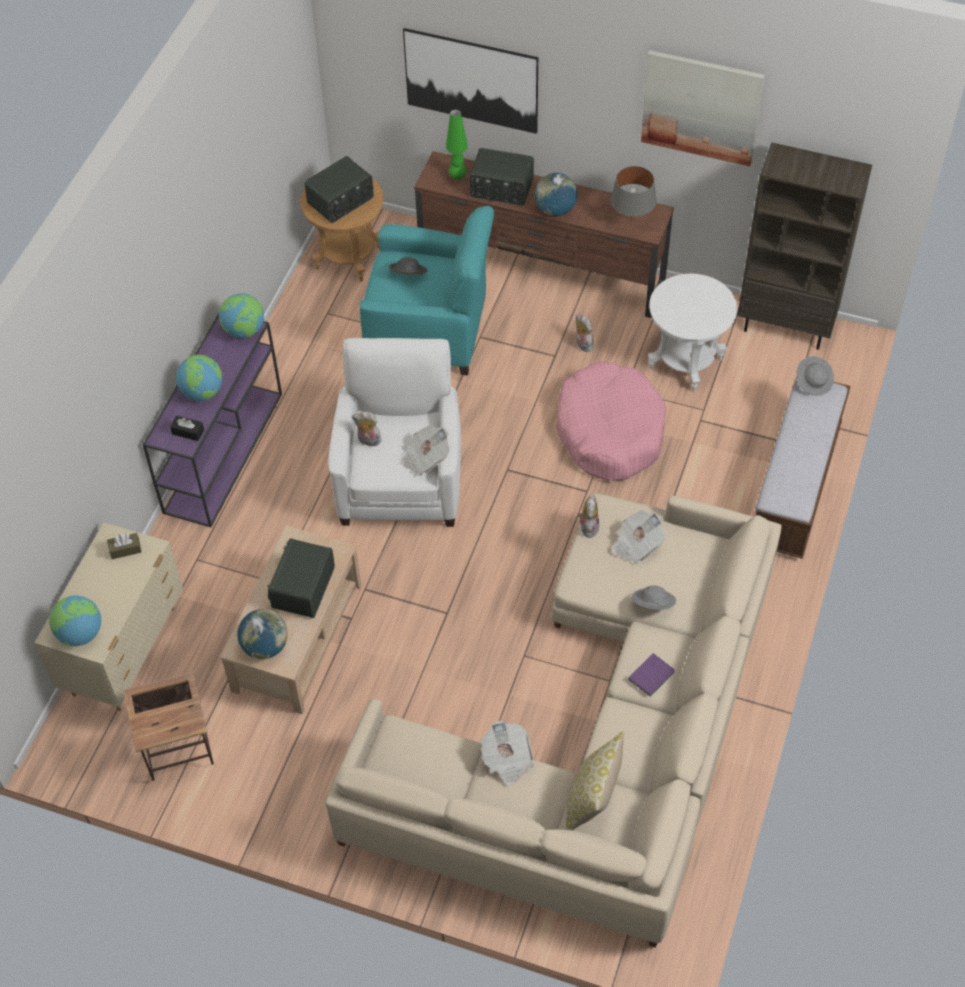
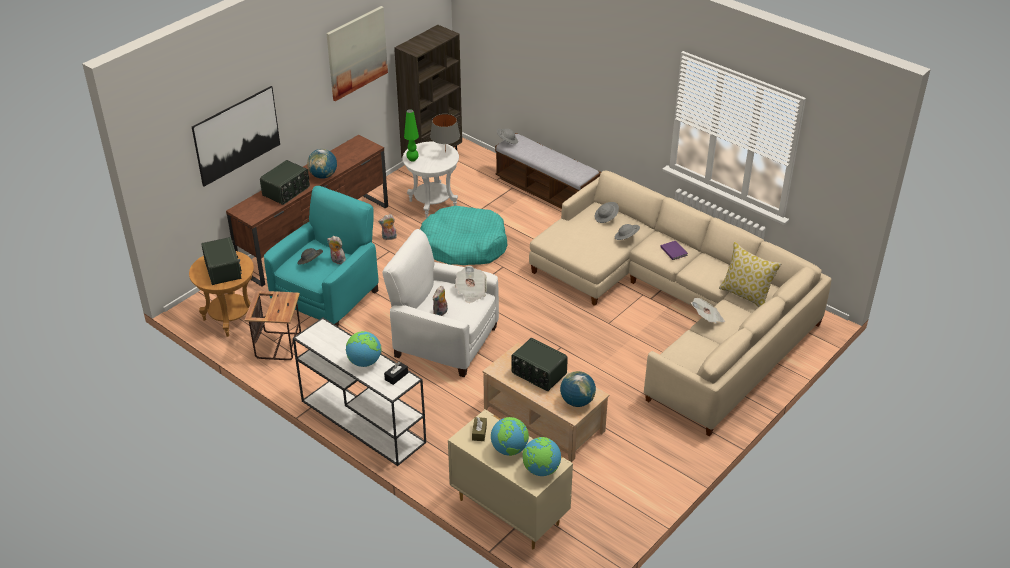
camera: 70 degrees left, 15 degrees down
(179, 749) = (605, 498): side table -> side table (278, 345)
(224, 451) = (361, 421): purple console table -> white console table
(244, 331) = (322, 330): globe -> globe (509, 449)
(457, 177) = (259, 206): green table lamp -> green table lamp (412, 160)
(588, 527) = (556, 249): plush toy -> plush toy (337, 261)
(610, 431) = (464, 245): pink dog bed -> turquoise dog bed
(631, 221) = (357, 151): grey table lamp -> grey table lamp (445, 152)
(636, 545) = (582, 232): newspaper -> none
(688, 564) = (606, 217): none -> grey hat

